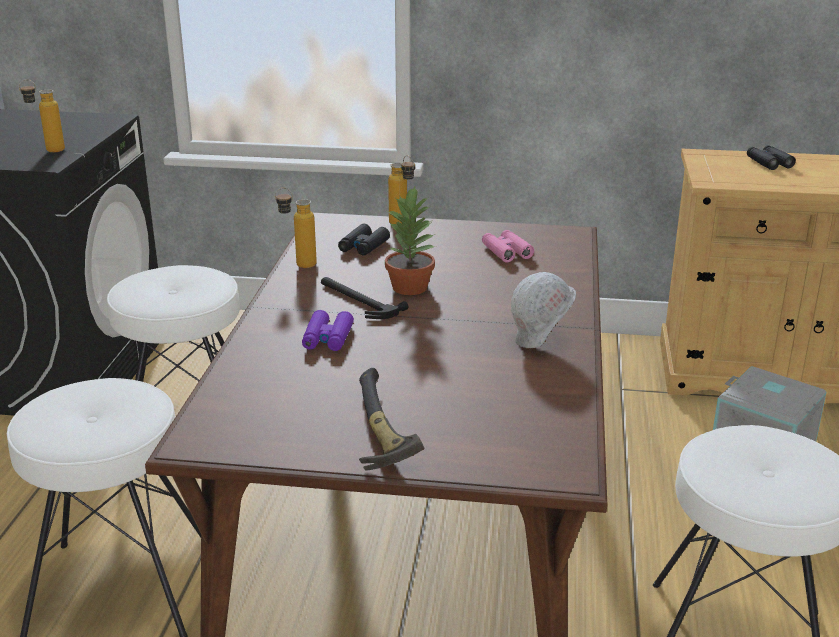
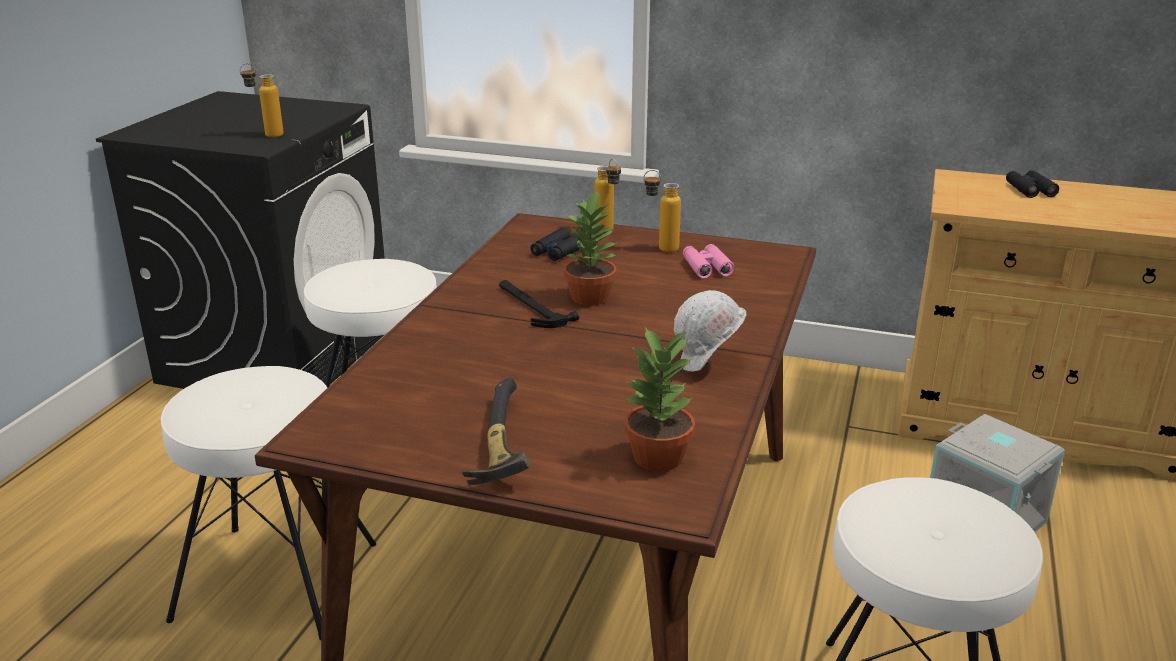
camera: 10 degrees right, 0 degrees up
(298, 265) = (484, 265): bottle -> bottle (660, 248)
(327, 338) = (484, 343): purple binoculars -> none
(529, 429) = (659, 458): none -> potted plant

